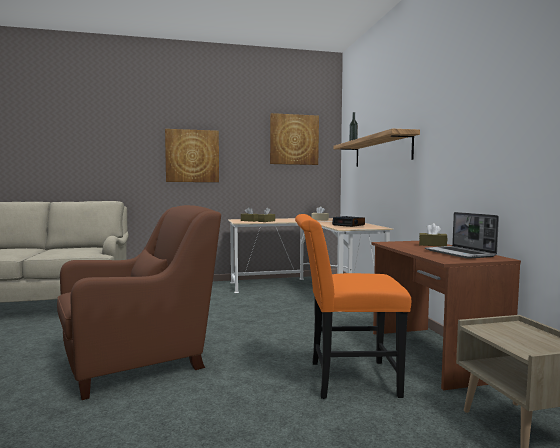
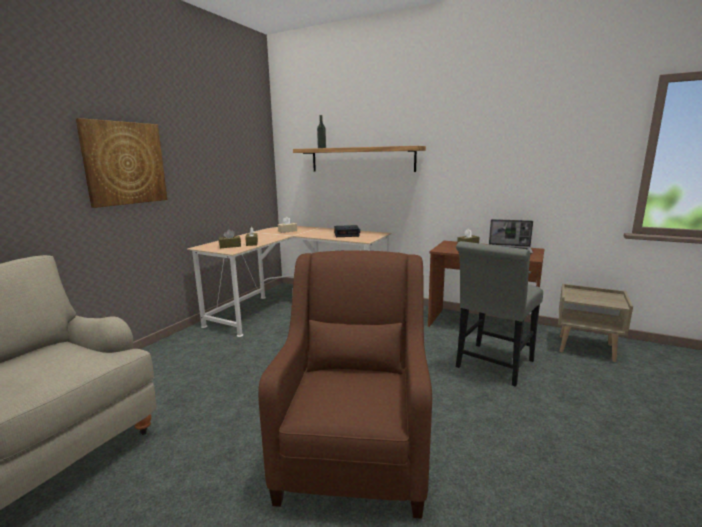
camera: 50 degrees left, 10 degrees up
(294, 139) = (236, 138): picture -> none
(345, 379) = (492, 366): orange chair -> grey chair

